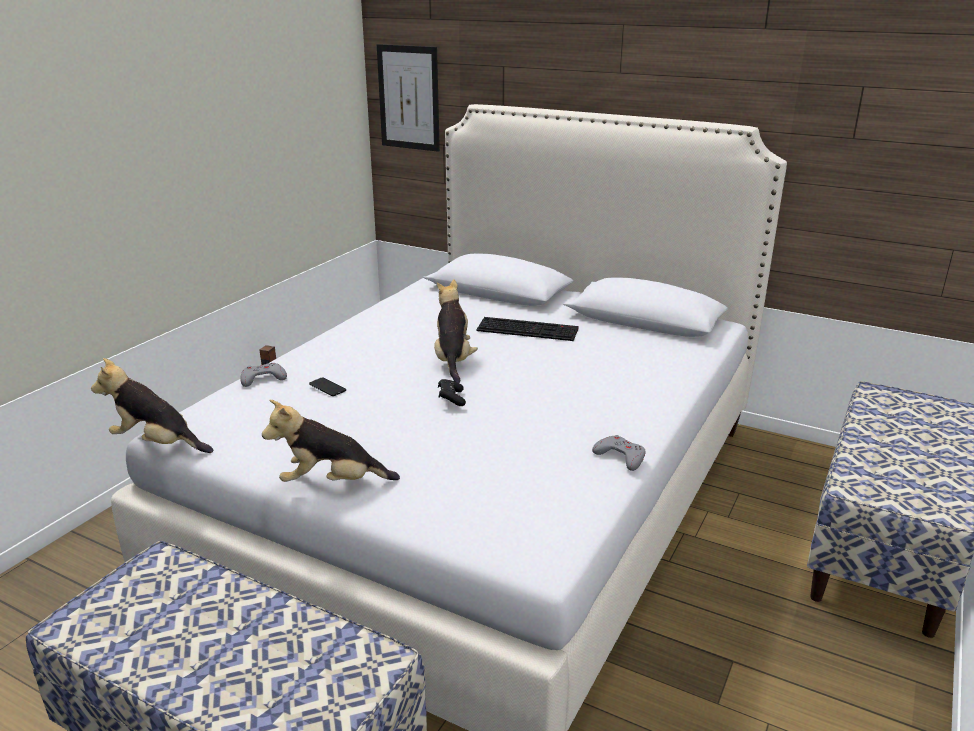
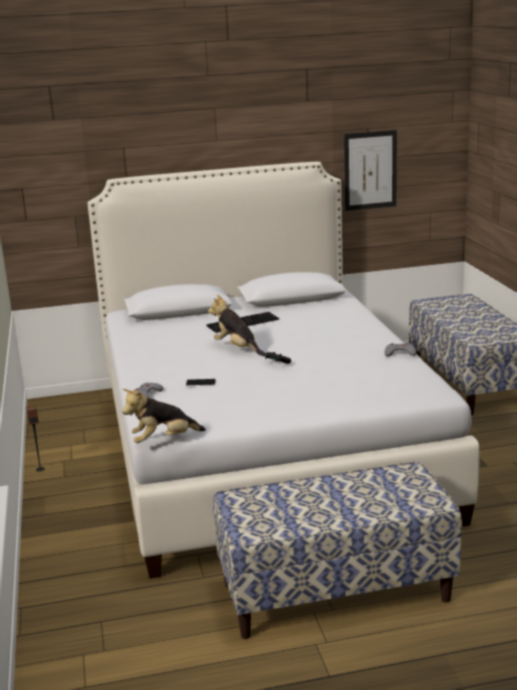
camera: 40 degrees left, 5 degrees down
(332, 483) = (298, 412): plush toy -> none
(408, 98) = (39, 184): picture -> picture (370, 170)

